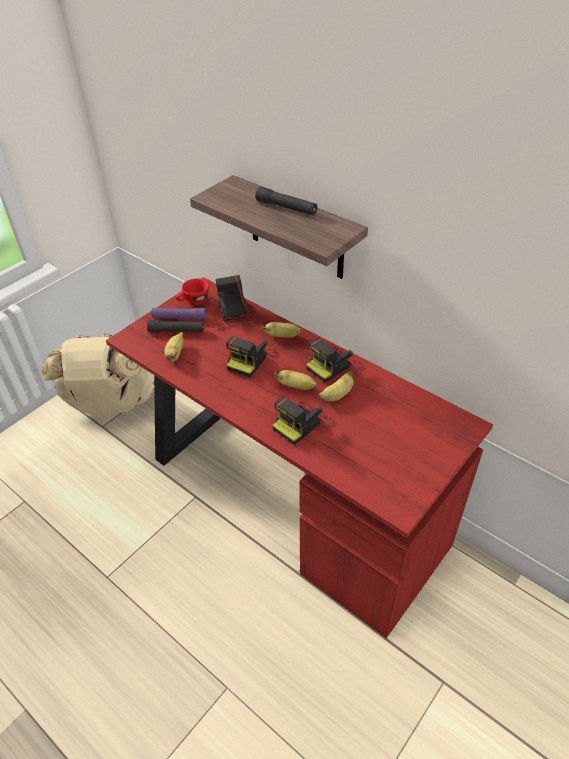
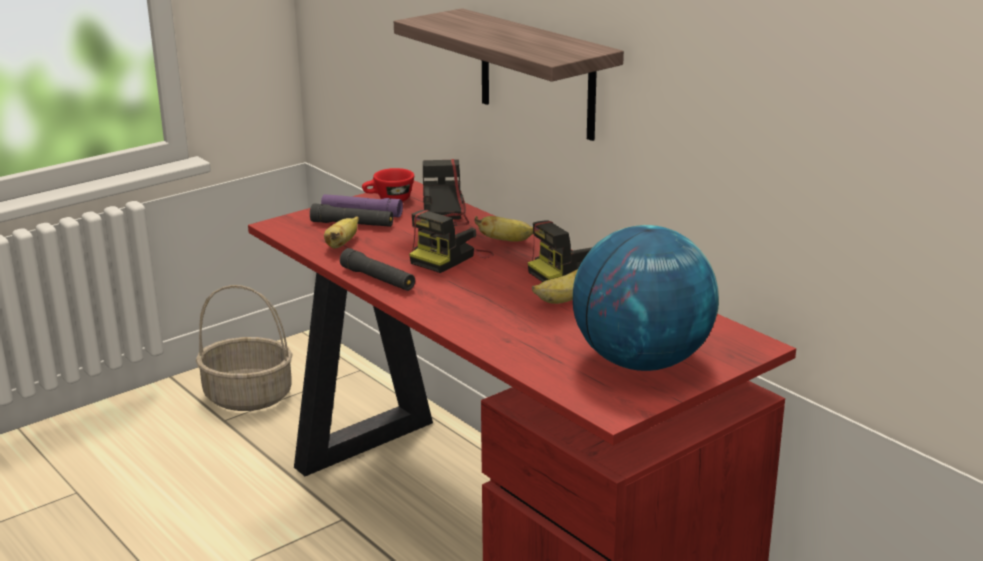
camera: 10 degrees right, 20 degrees down
(111, 405) = (247, 397): beige backpack -> basket
(286, 208) = (519, 32): black flashlight -> black flashlight (378, 279)
(296, 387) = (506, 287): banana -> none
(302, 424) = (500, 321): camera -> none
(404, 454) = (642, 362): none -> globe

